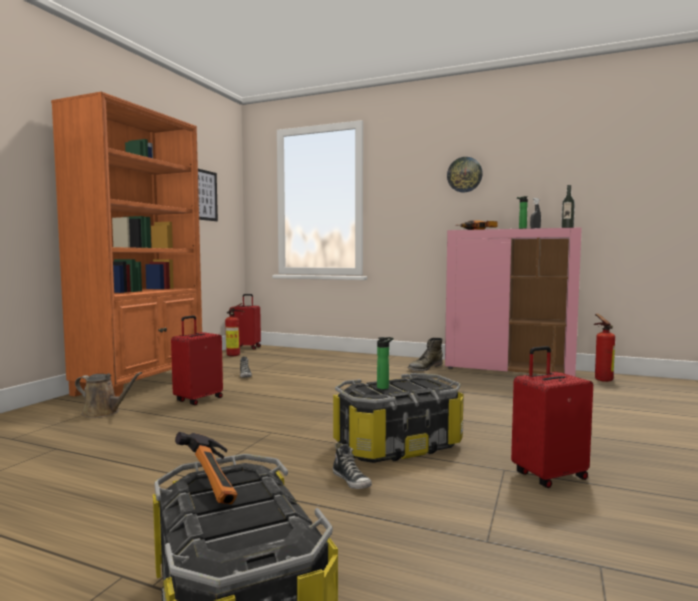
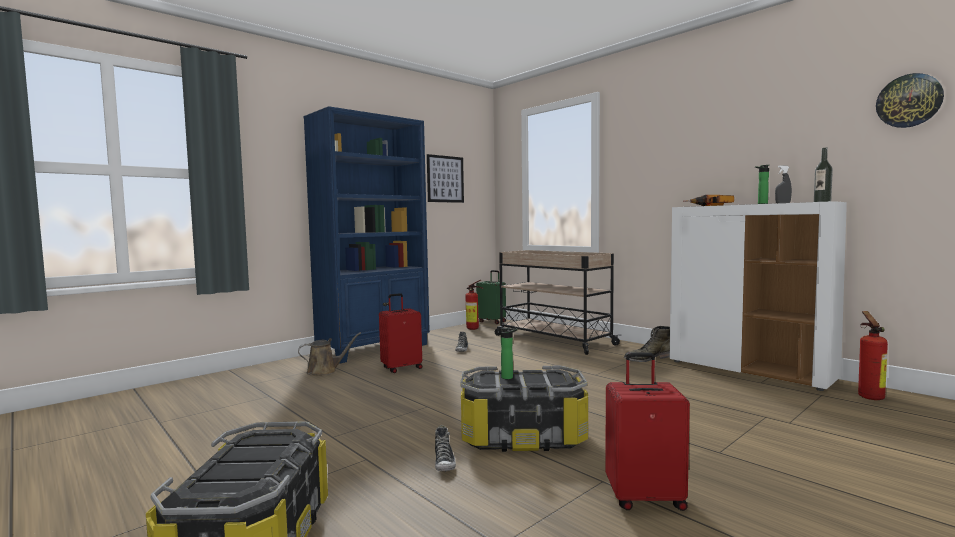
camera: 25 degrees right, 0 degrees up
(104, 412) = (325, 371): brown watering can -> brown watering can turned 60 degrees counterclockwise
(142, 383) = (375, 349): orange bookcase -> blue bookcase
(216, 483) = (261, 441): hammer -> none
(246, 347) = (492, 321): red suitcase -> green suitcase
(325, 359) = (552, 339): none -> beige cart
(464, 174) = (705, 141): wall clock -> wall clock (908, 101)
(509, 369) = (750, 370): pink cabinet -> white cabinet

